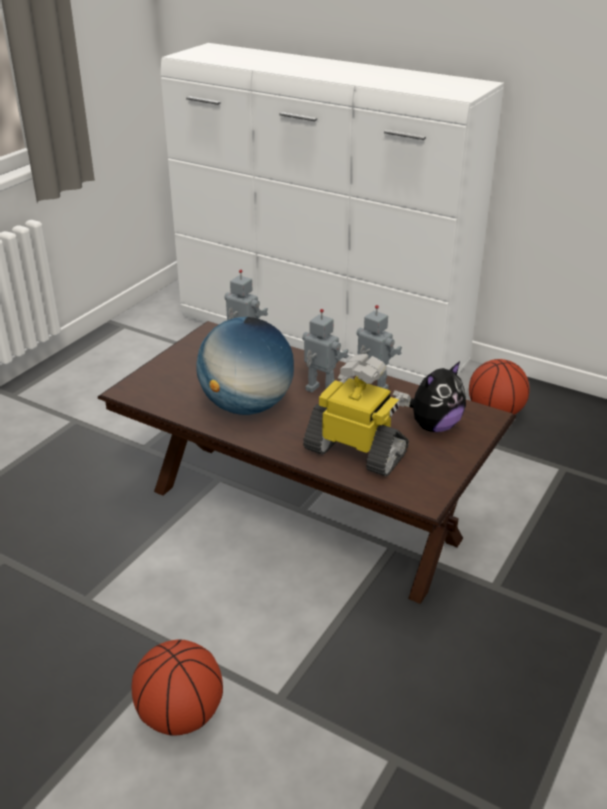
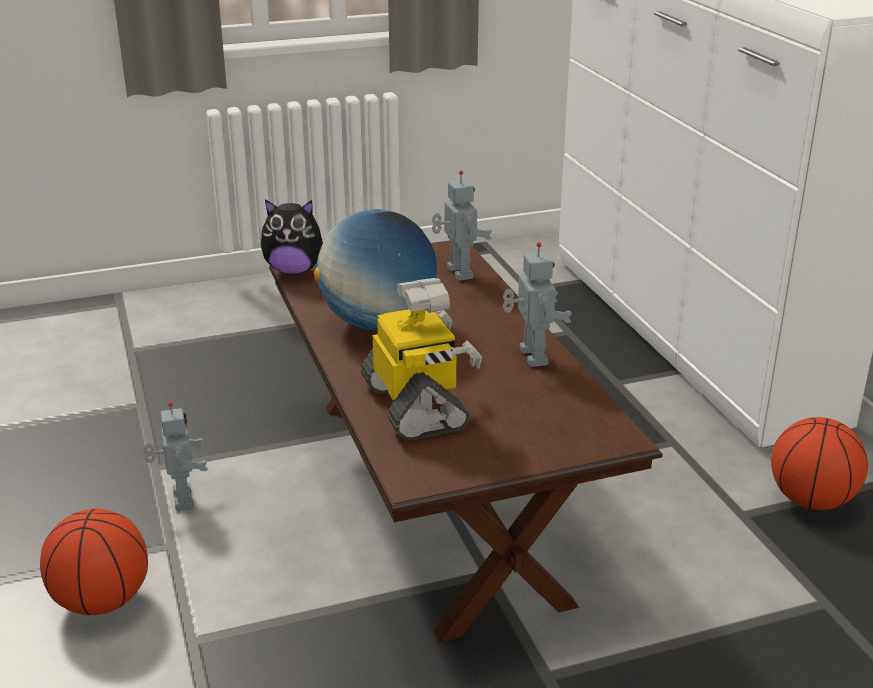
camera: 40 degrees right, 5 degrees down
(319, 392) = (469, 339): toy robot -> toy robot (181, 499)
(434, 426) = (539, 420): plush toy -> plush toy (294, 271)

